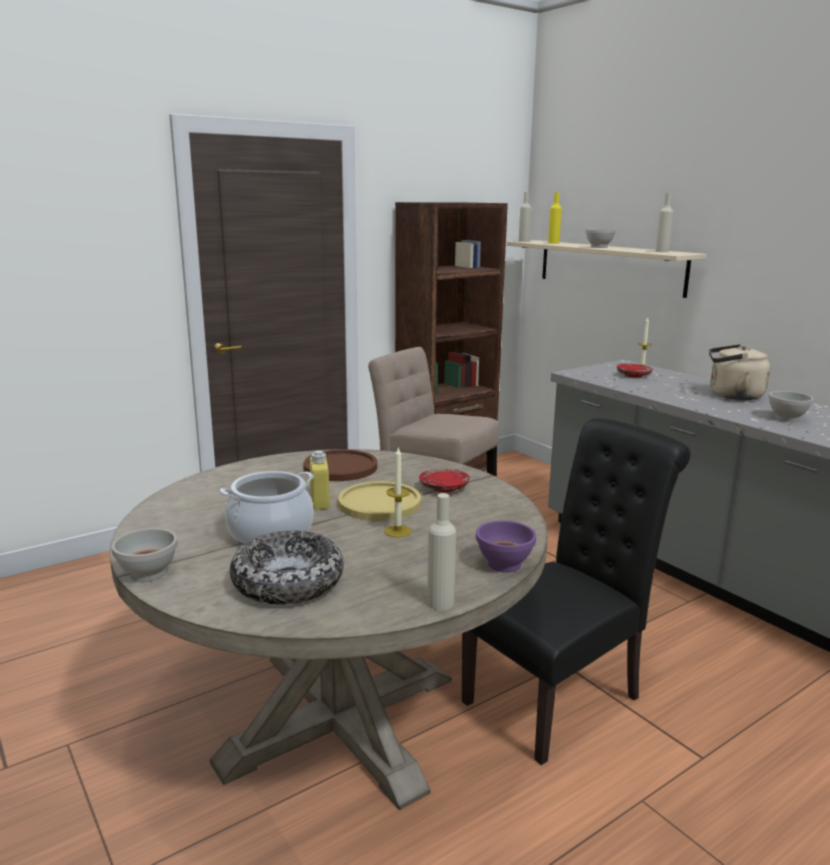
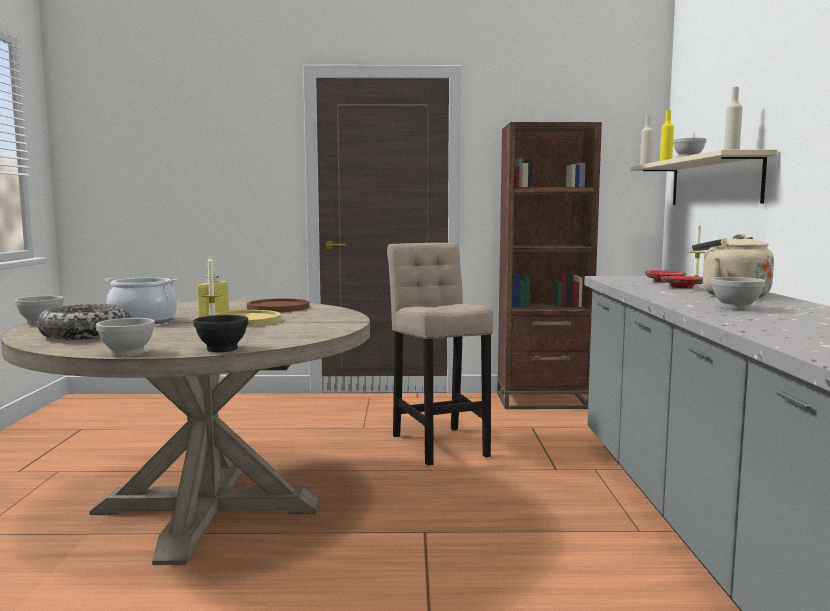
camera: 35 degrees right, 10 degrees down
(440, 603) = (128, 353): beige bottle -> white bowl
(443, 488) = (310, 321): red plate -> red plate (681, 287)
(504, 565) = (221, 349): purple bowl -> black bowl
(561, 696) = (382, 550): black chair -> none

